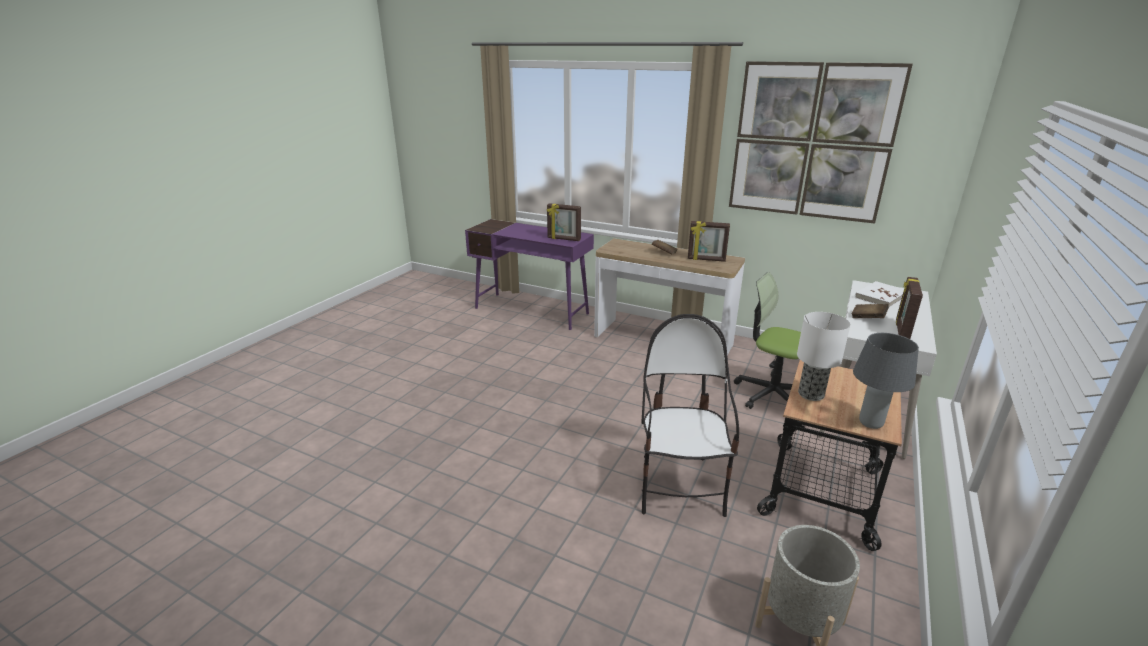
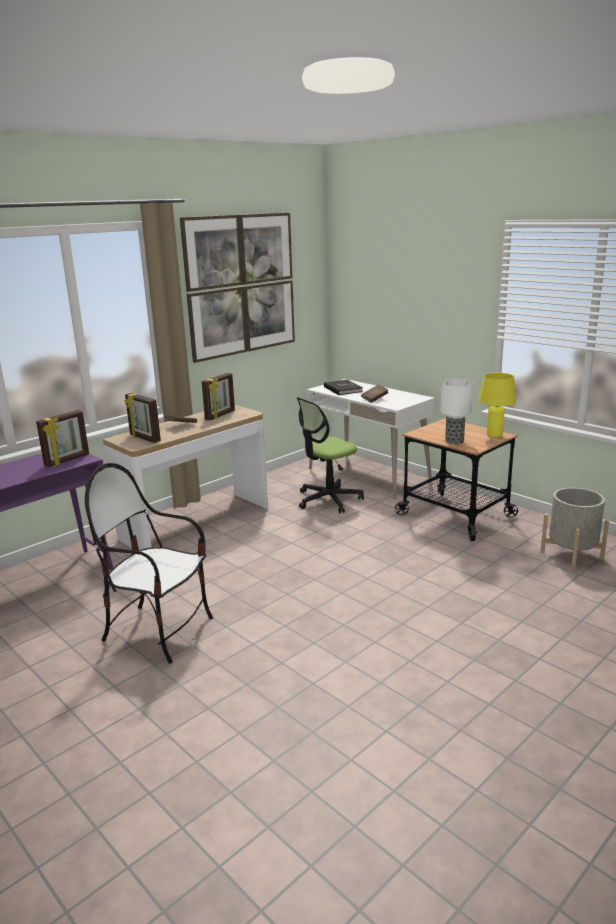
camera: 70 degrees left, 5 degrees down
(679, 486) = (430, 565): chair -> chair (159, 631)
(871, 424) = (495, 436): grey table lamp -> yellow table lamp
(880, 296) = (342, 389): white book -> black book
(901, 330) = (399, 397): picture frame -> picture frame (144, 438)

